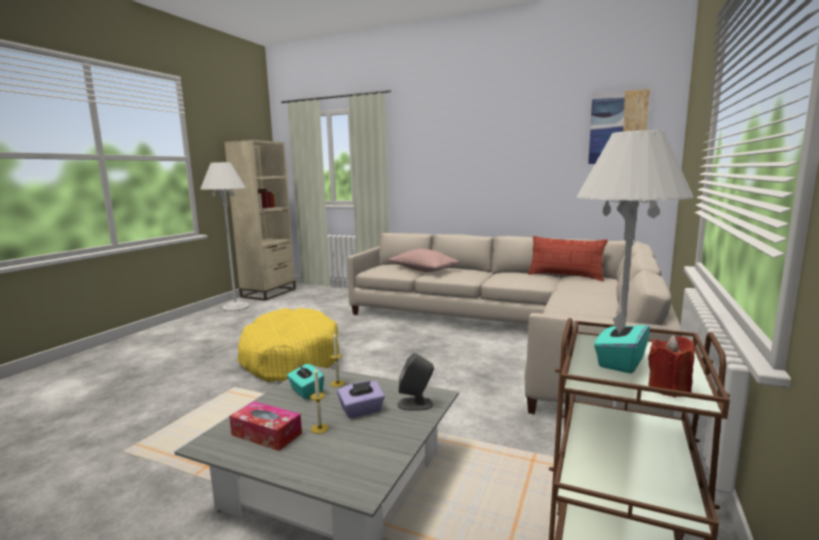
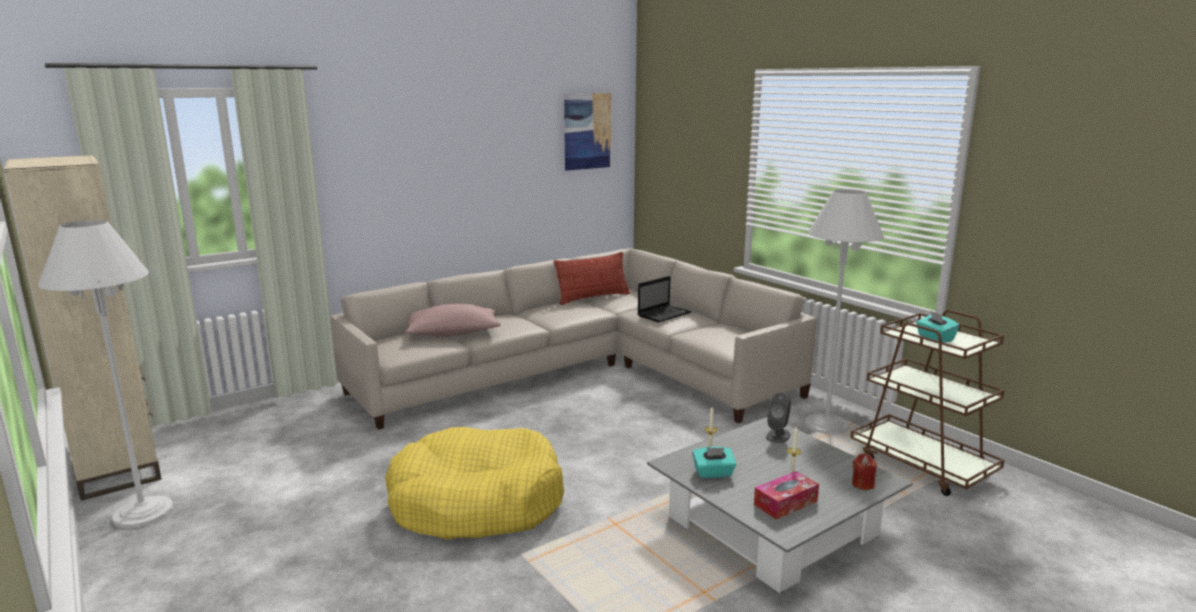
camera: 60 degrees left, 5 degrees up
(362, 410) = (773, 457): purple tissue box -> none
(580, 297) = (664, 314): none -> laptop
(669, 388) = (972, 341): red candle -> red candle (862, 484)

